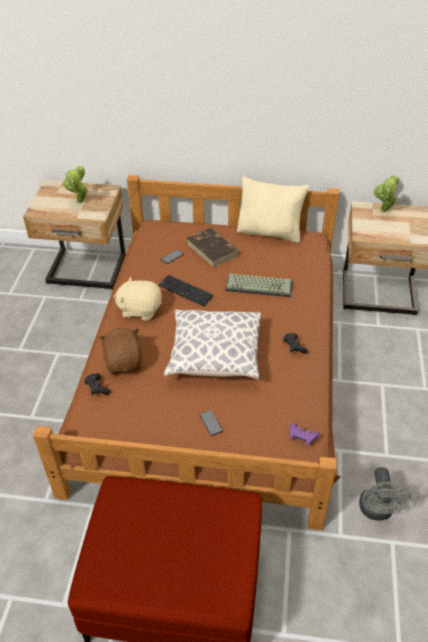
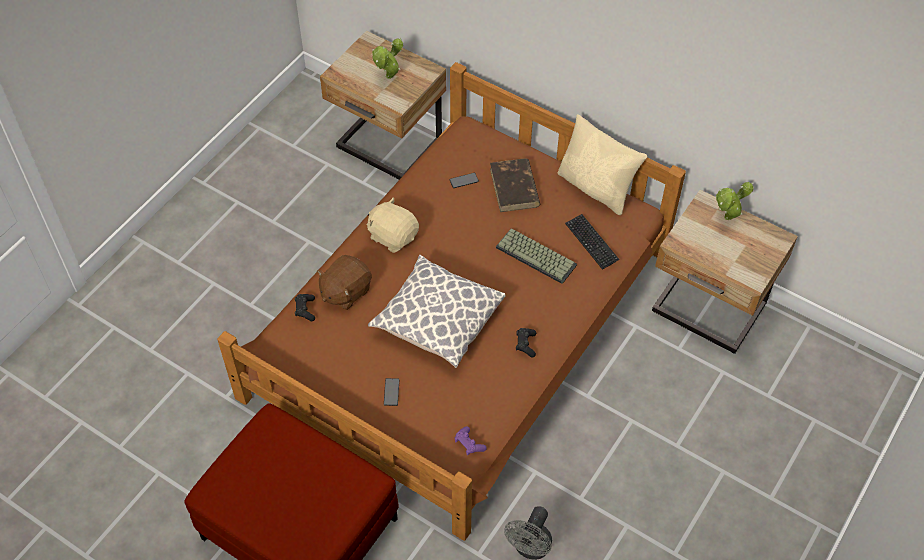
camera: 25 degrees right, 10 degrees up
(124, 362) = (345, 291): brown plush toy -> brown plush toy turned 150 degrees counterclockwise
(185, 291) = (453, 232): keyboard -> keyboard (591, 242)

